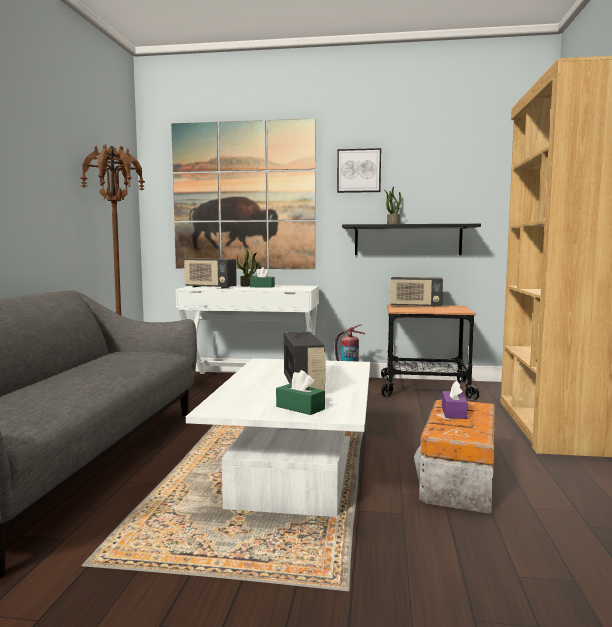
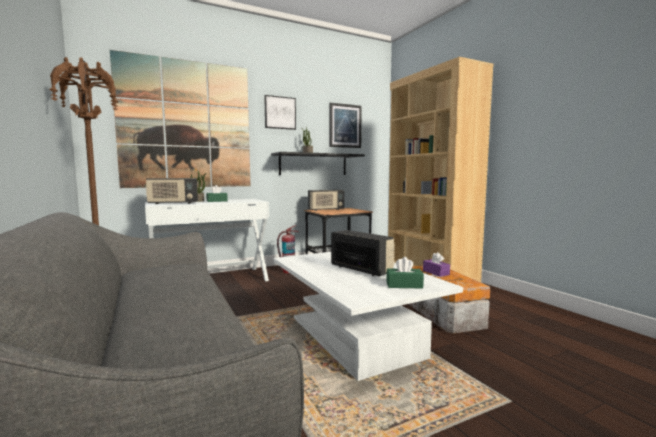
camera: 35 degrees left, 0 degrees up
(463, 180) = (345, 126): none -> picture

